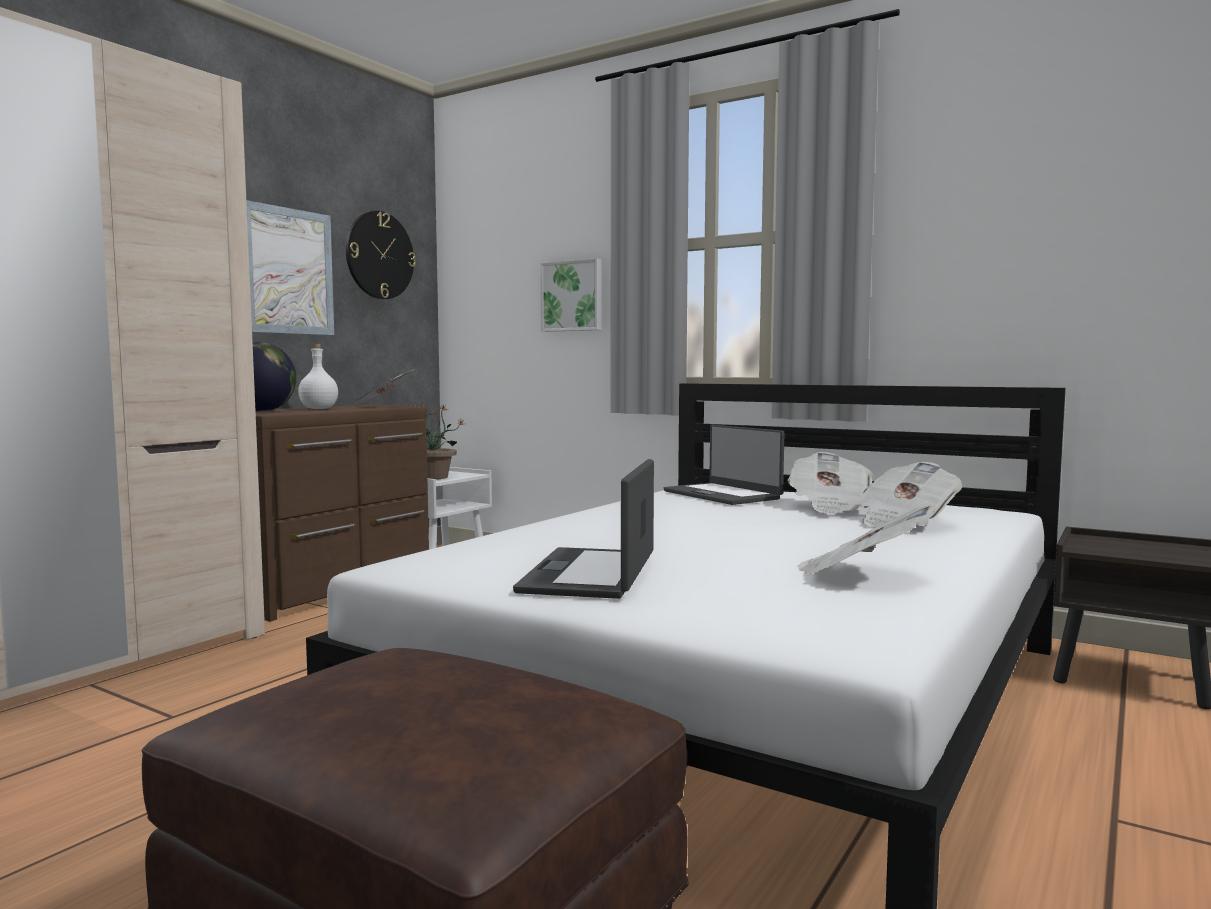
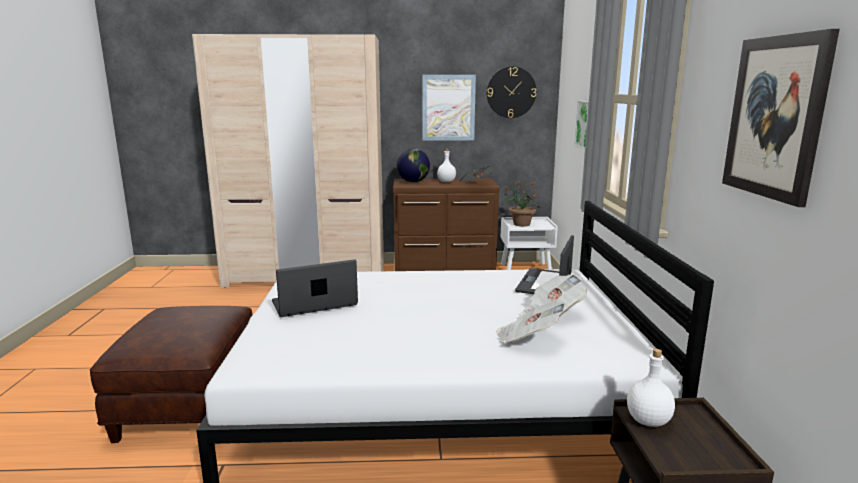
camera: 55 degrees right, 10 degrees up
(859, 576) = (371, 350): newspaper -> none
(1051, 221) = (775, 117): none -> picture
(1102, 549) = (649, 421): none -> white bottle

